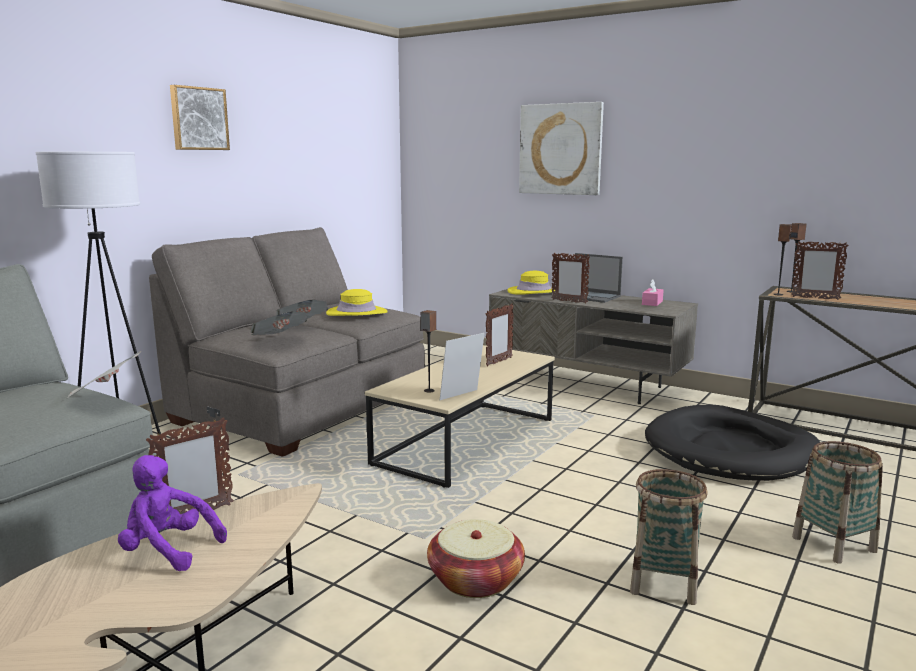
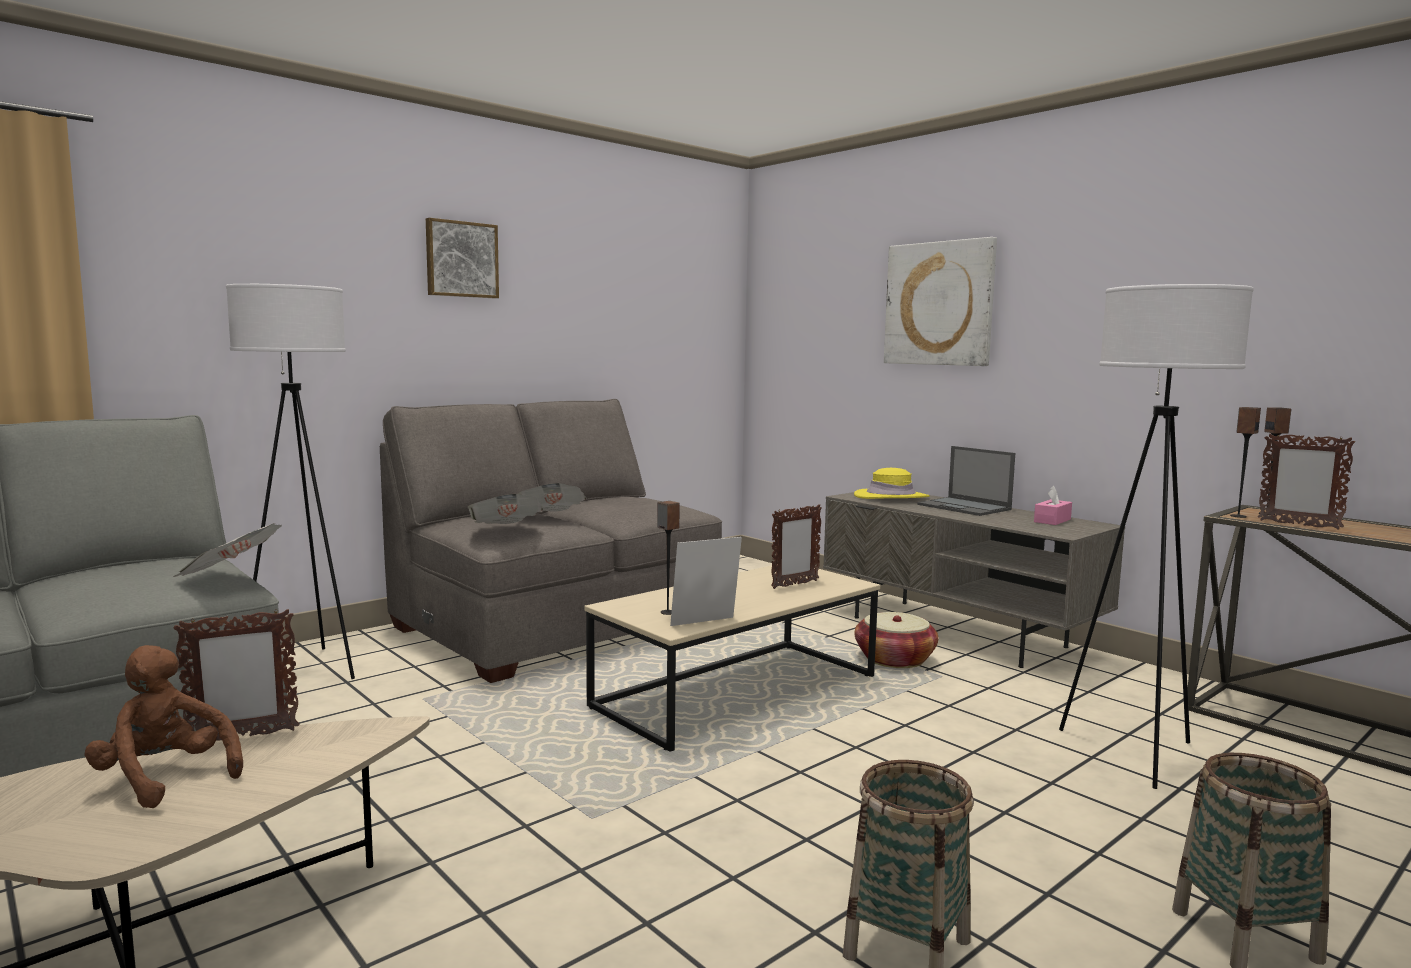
camera: 15 degrees right, 5 degrees down
(168, 551) = (164, 778): purple plush toy -> brown plush toy
(357, 313) = (632, 507): yellow hat -> none
(475, 580) = (622, 891): basket -> basket (894, 659)
(569, 301) = (928, 511): picture frame -> none
(730, 450) = (1133, 753): black dog bed -> white floor lamp

